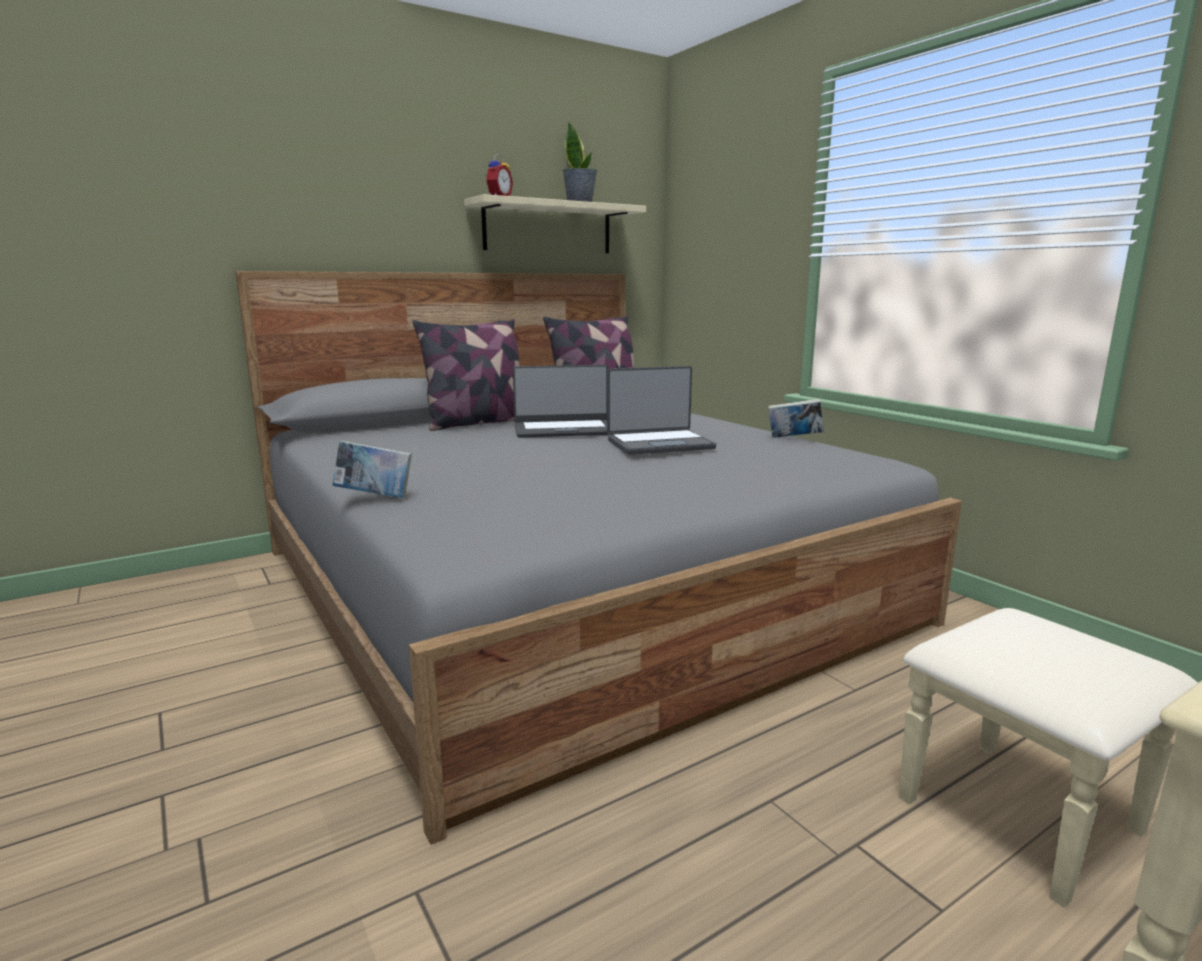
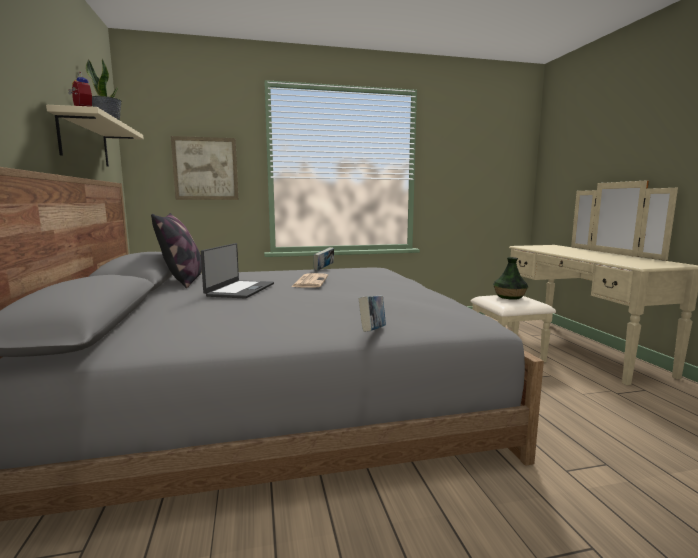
camera: 70 degrees left, 5 degrees down
(477, 423) = (164, 304): pillow -> none
(659, 444) = (310, 281): laptop -> newspaper
(736, 246) = (205, 169): none -> picture
(1060, 645) = (509, 297): none -> vase

